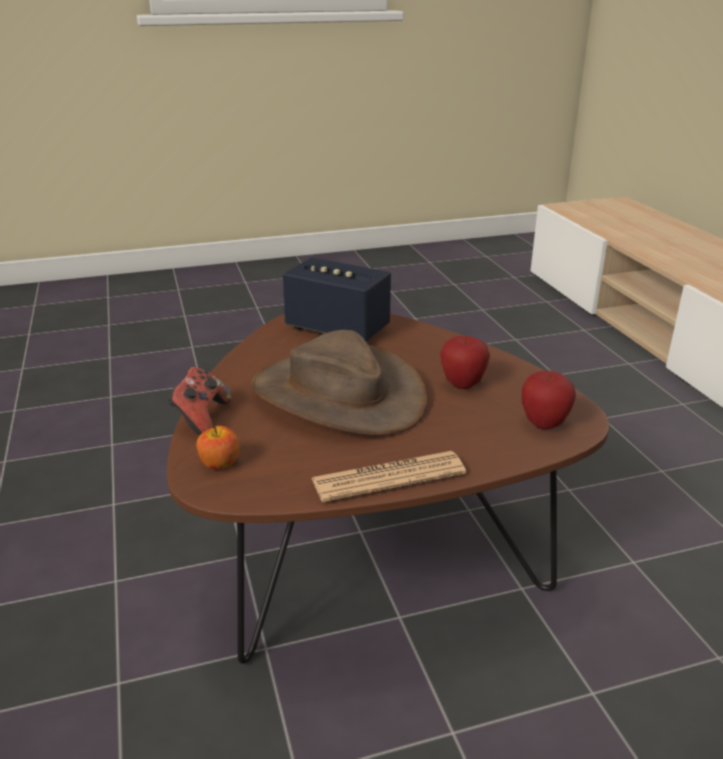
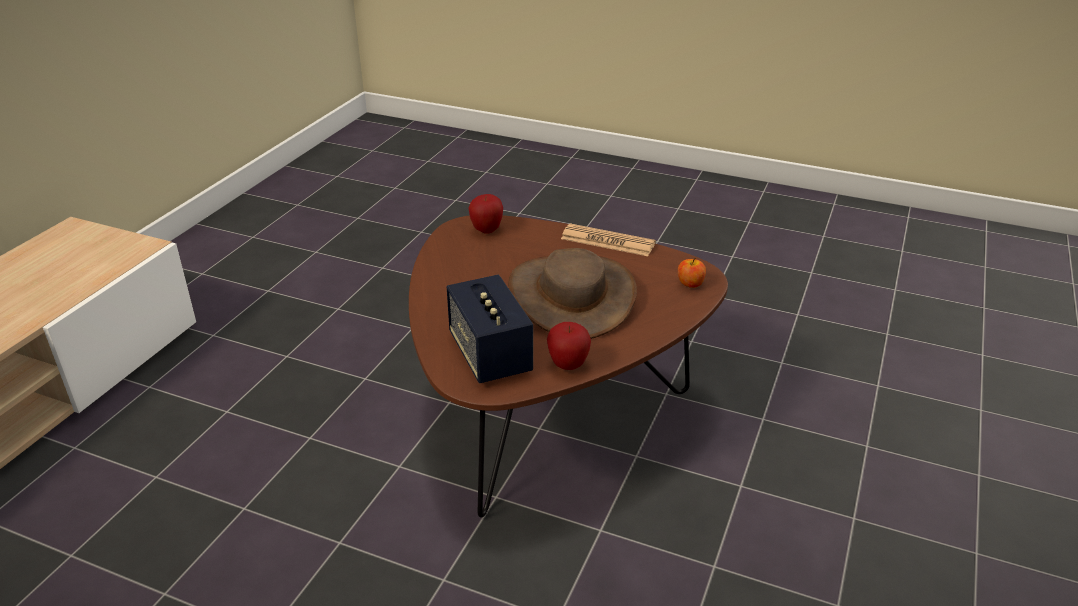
camera: 140 degrees left, 5 degrees up
(201, 418) = (678, 318): game controller -> none
(462, 384) = (485, 268): apple -> apple (568, 365)

